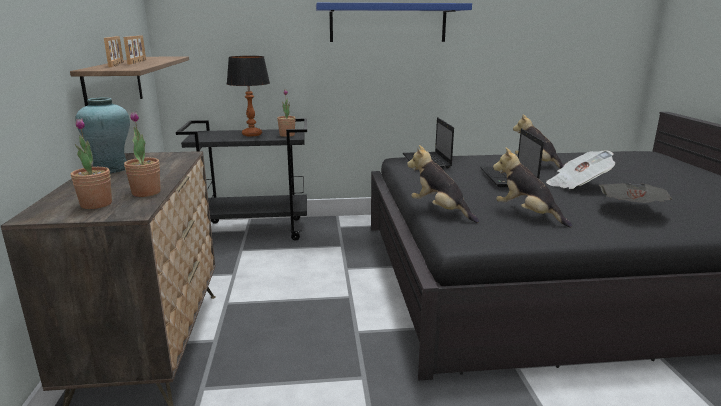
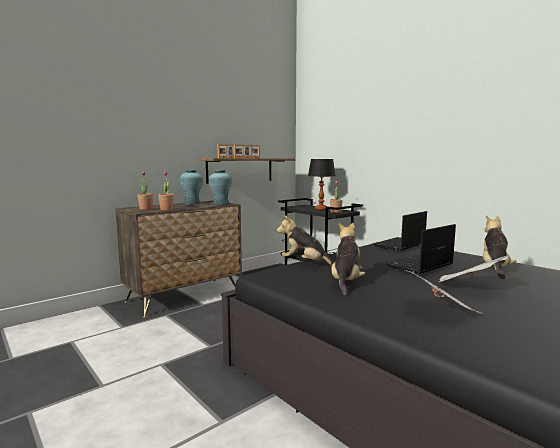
camera: 55 degrees right, 10 degrees down
(178, 158) = (221, 204): none -> turquoise vase
(388, 23) = (425, 134): blue shelf -> none
(440, 211) = (305, 263): plush toy -> plush toy turned 75 degrees counterclockwise

